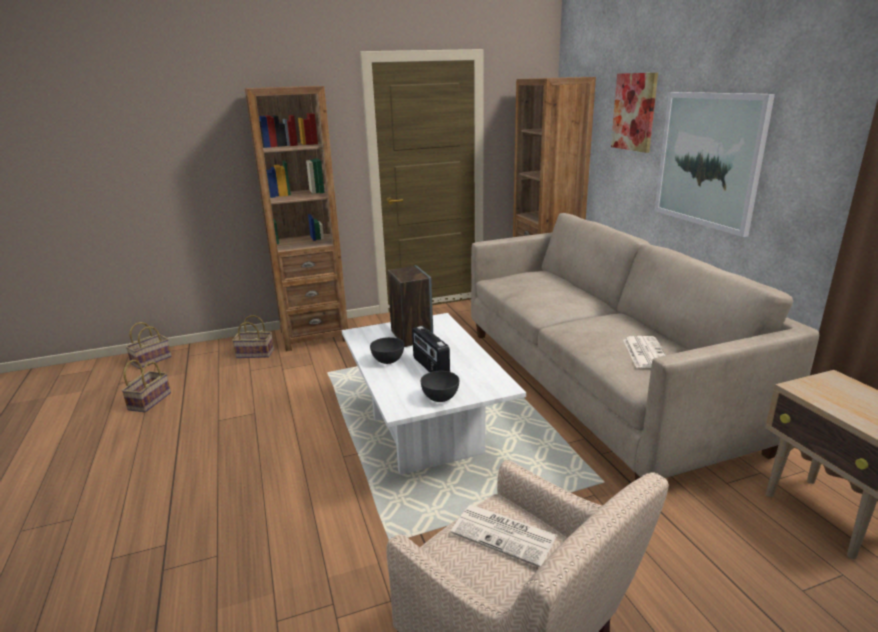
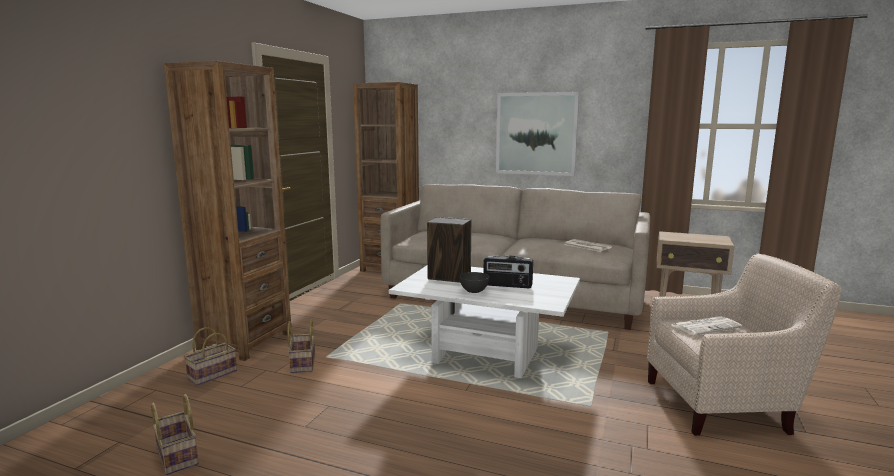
camera: 50 degrees left, 10 degrees down
(152, 359) = (69, 432): basket -> basket (302, 363)
(440, 398) = (554, 293): grey bowl -> none
(634, 112) = (462, 108): picture -> none

